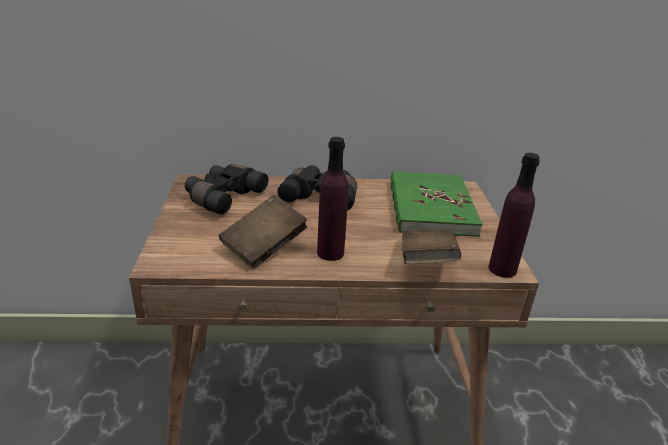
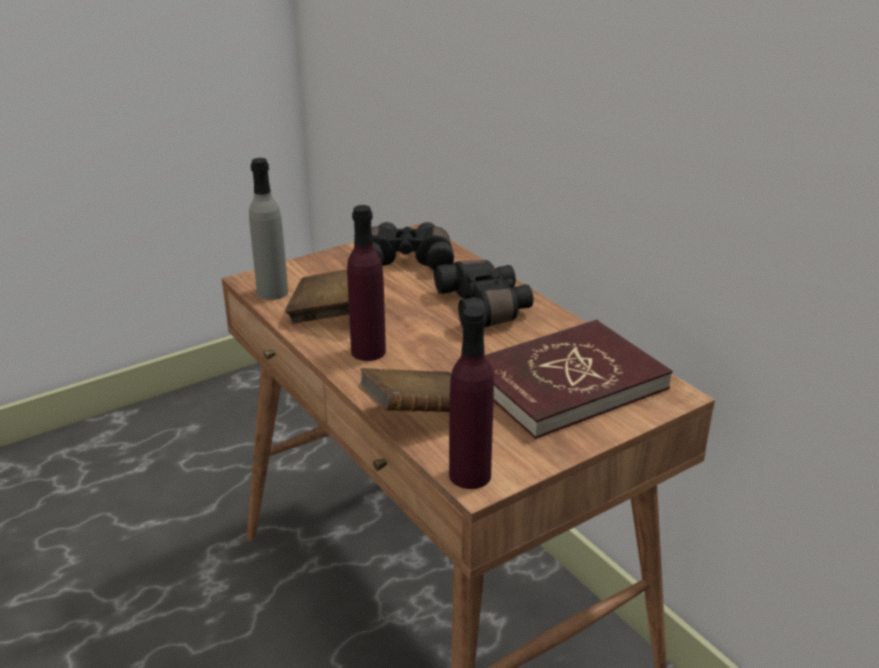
camera: 60 degrees right, 0 degrees up
(192, 261) = (272, 292): none -> grey bottle
(430, 207) = (566, 383): green book -> red book

